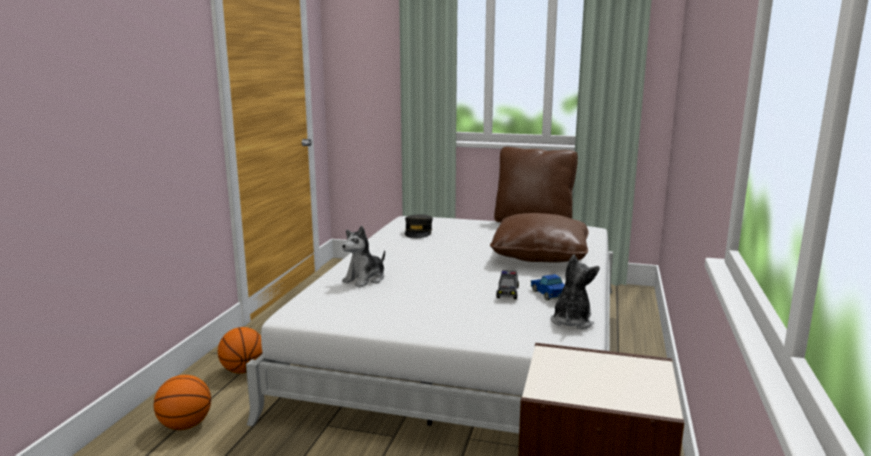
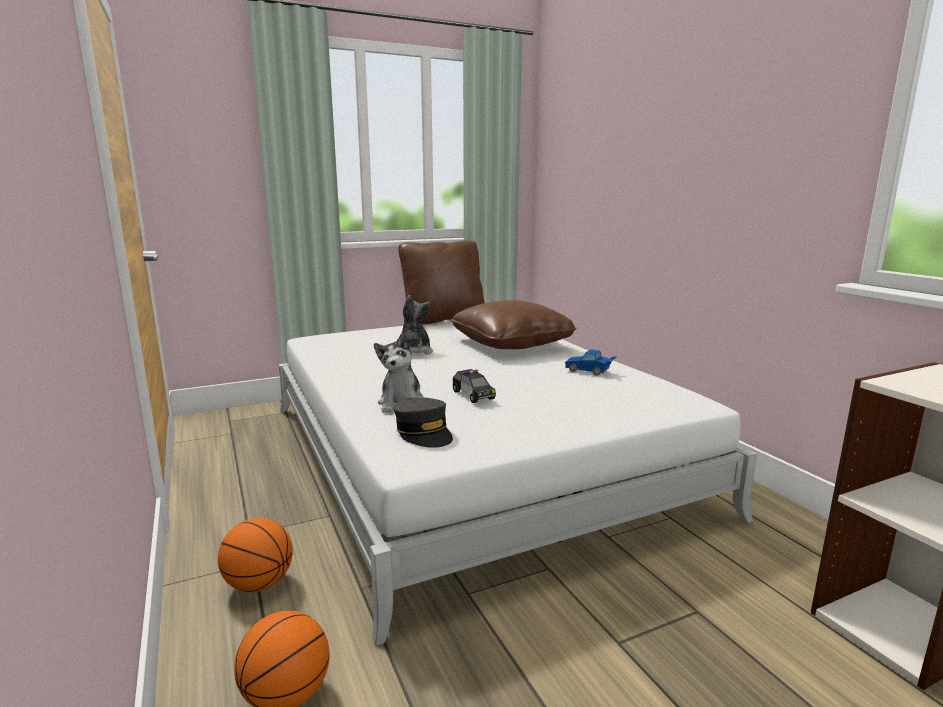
camera: 40 degrees left, 0 degrees up
(418, 232) = (353, 349): grey cap -> grey cap (424, 433)
(507, 292) = (557, 378): toy car -> toy car (473, 395)
(571, 321) = (651, 385): plush toy -> plush toy (414, 352)

